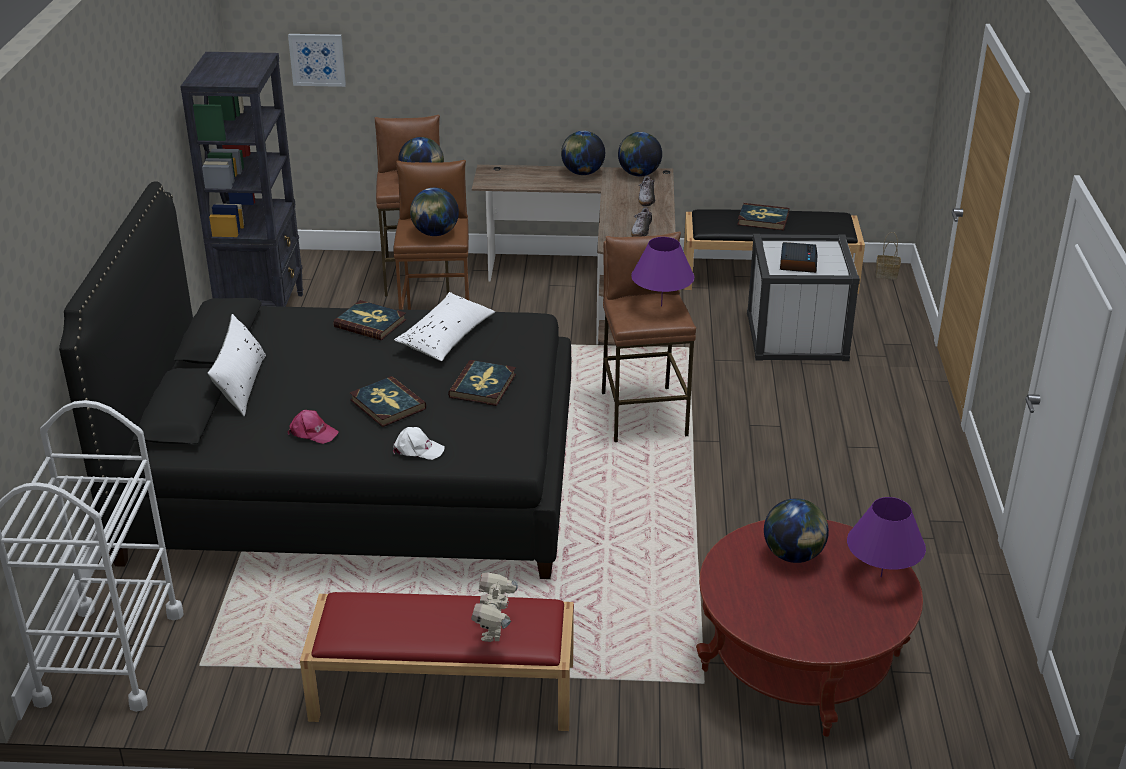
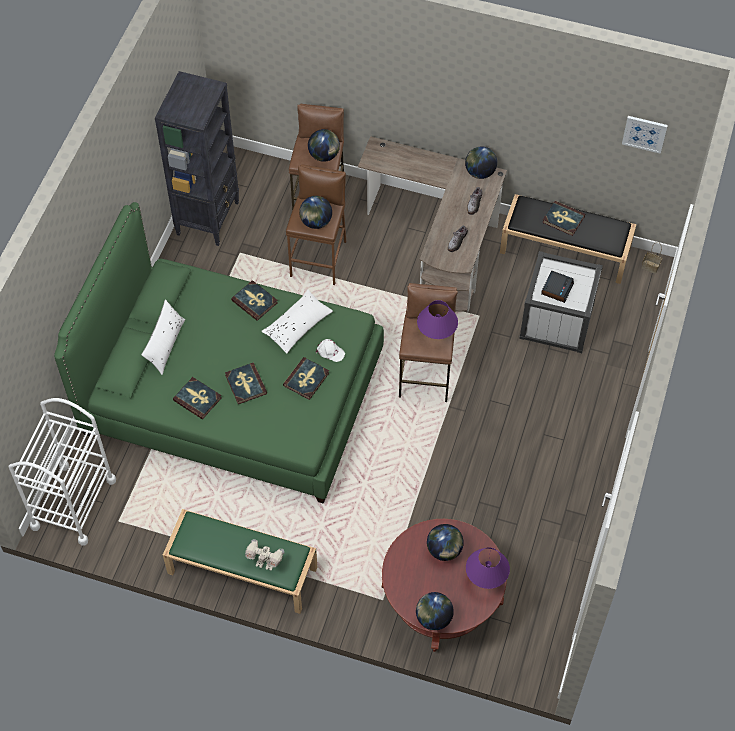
camera: 15 degrees right, 25 degrees up
(312, 432) = (197, 399): pink cap -> book
(317, 59) = (263, 56): picture -> picture (644, 133)
(354, 480) = (232, 394): black bed -> green bed
(417, 449) = (253, 428): white cap -> white cap (330, 352)
(442, 691) = (241, 570): red bench -> green bench
(494, 632) = (265, 563): toy robot -> toy robot turned 90 degrees counterclockwise
(582, 173) = (440, 163): globe -> globe (433, 618)

